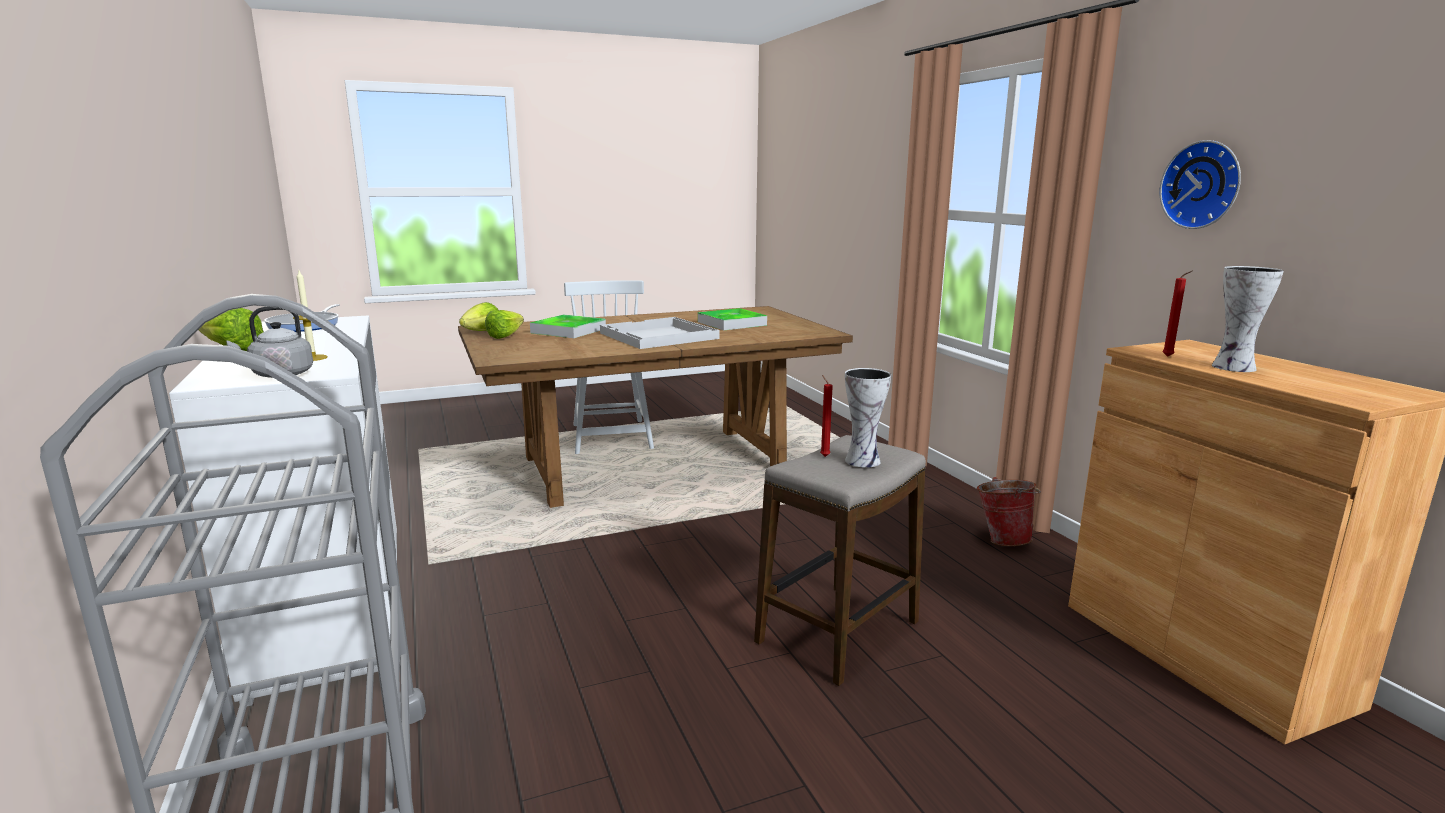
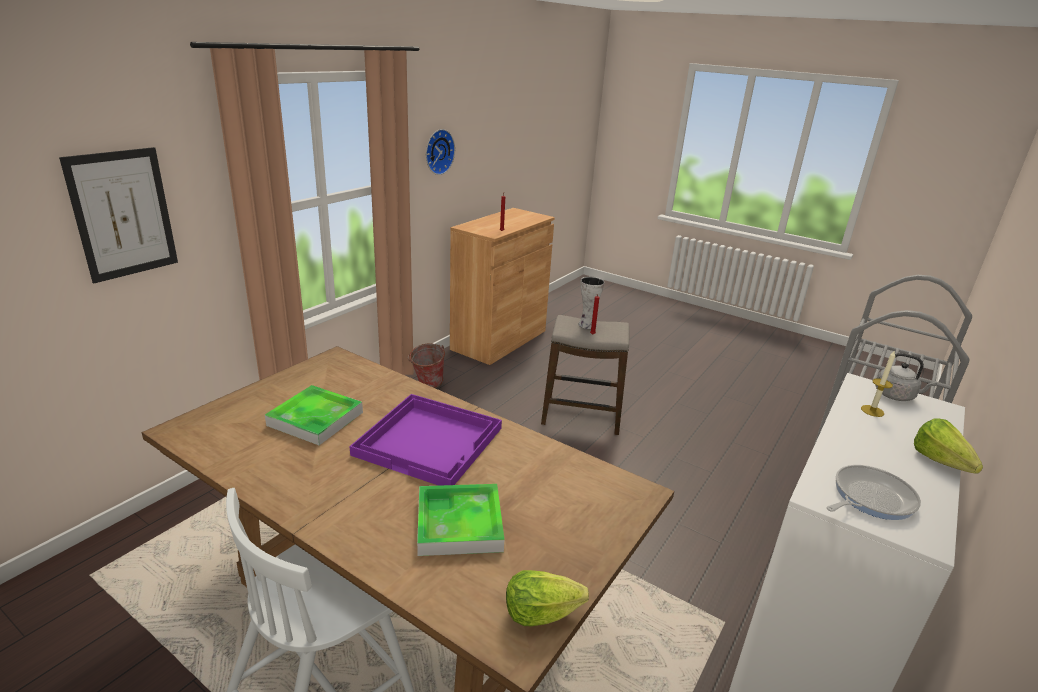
camera: 125 degrees left, 10 degrees up
(508, 336) = (537, 562): lettuce -> none
(658, 336) = (430, 441): white tray -> purple tray
(875, 188) = (123, 214): none -> picture
(1231, 367) = (510, 224): vase -> none

